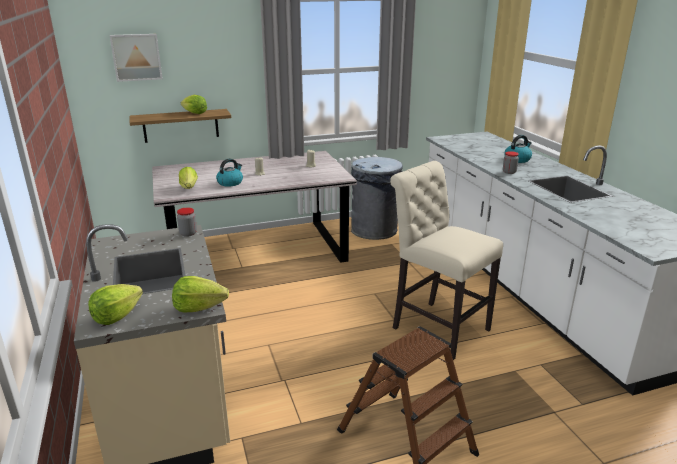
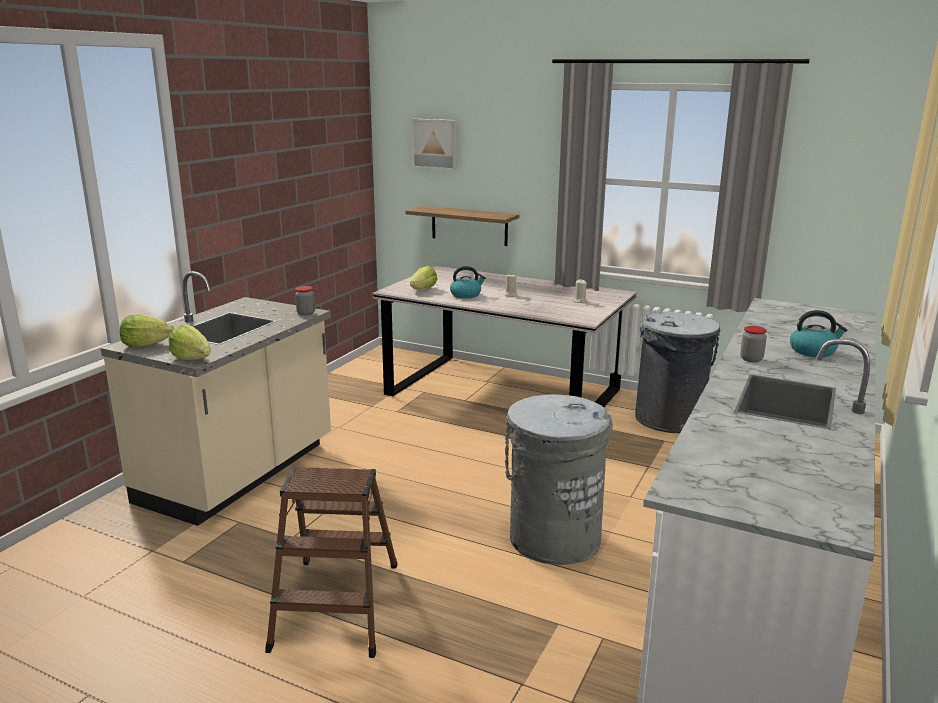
camera: 45 degrees right, 5 degrees down
(194, 113) = (477, 213): lettuce -> none
(436, 327) = (554, 538): beige stool -> grey trash can

